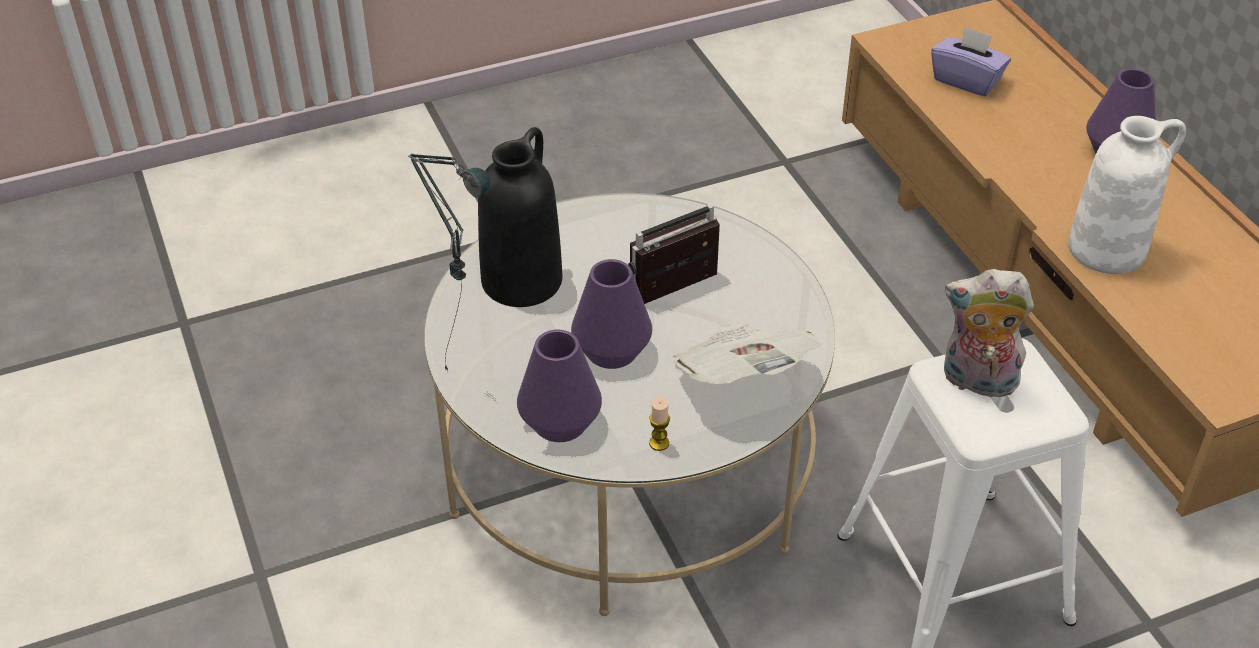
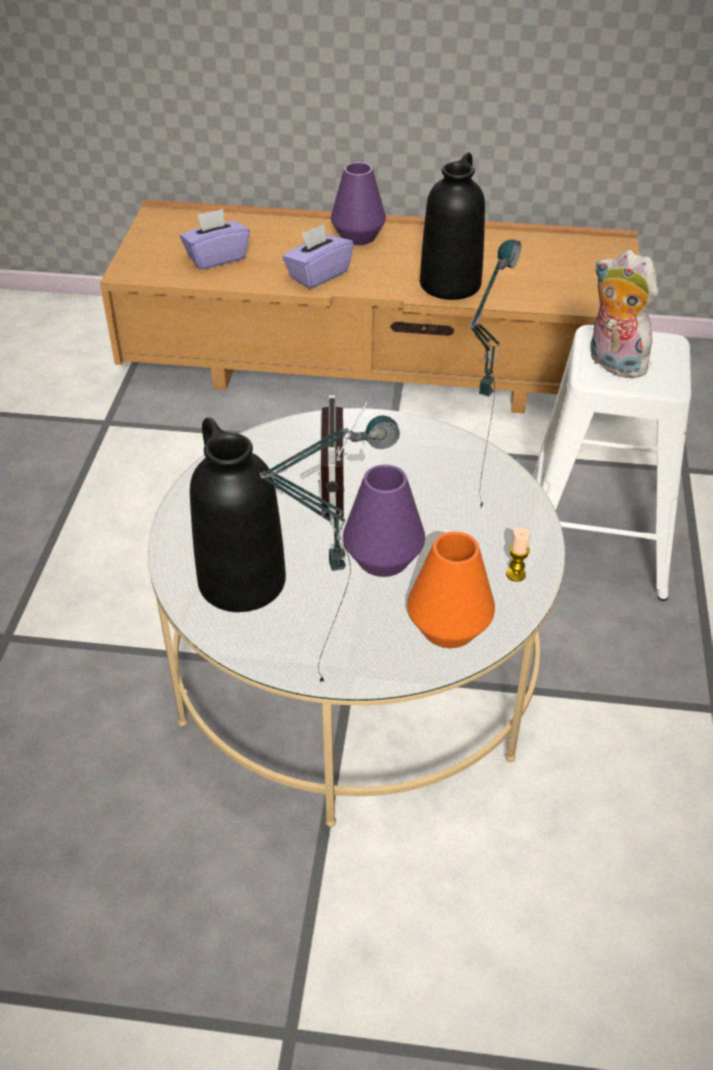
camera: 60 degrees left, 0 degrees up
(560, 423) = (448, 628): purple vase -> orange vase
(743, 378) = (474, 495): newspaper -> table lamp
(976, 382) = (612, 363): plush toy -> plush toy turned 90 degrees clockwise
(1015, 154) = (318, 275): none -> purple tissue box
(1107, 248) = (450, 283): white vase -> black vase

